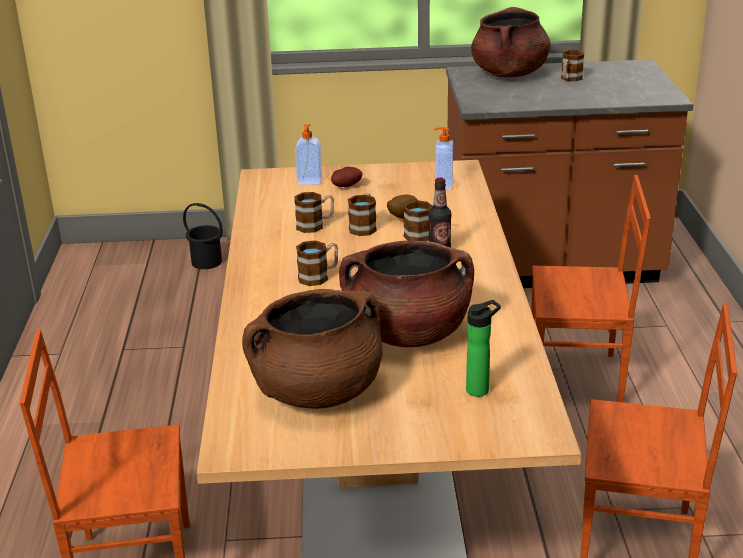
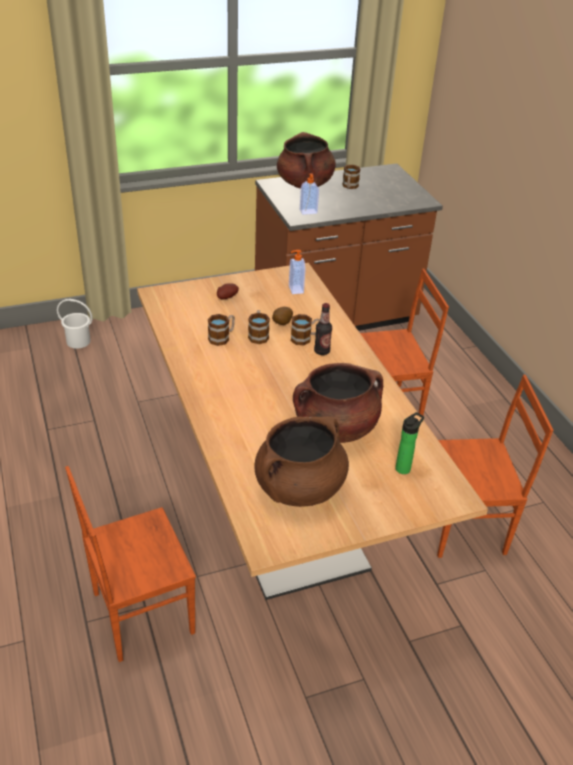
camera: 20 degrees left, 10 degrees up
(206, 262) = (78, 341): black bucket -> white bucket
(309, 181) = (196, 295): soap dispenser -> soap dispenser (308, 212)
(319, 276) = (249, 385): mug -> none

